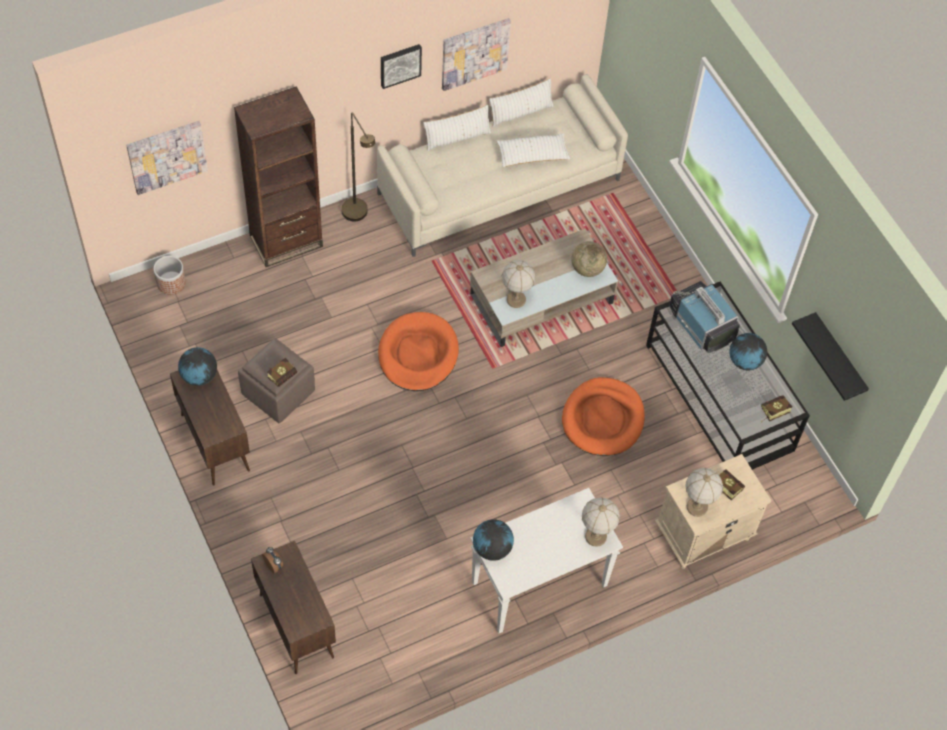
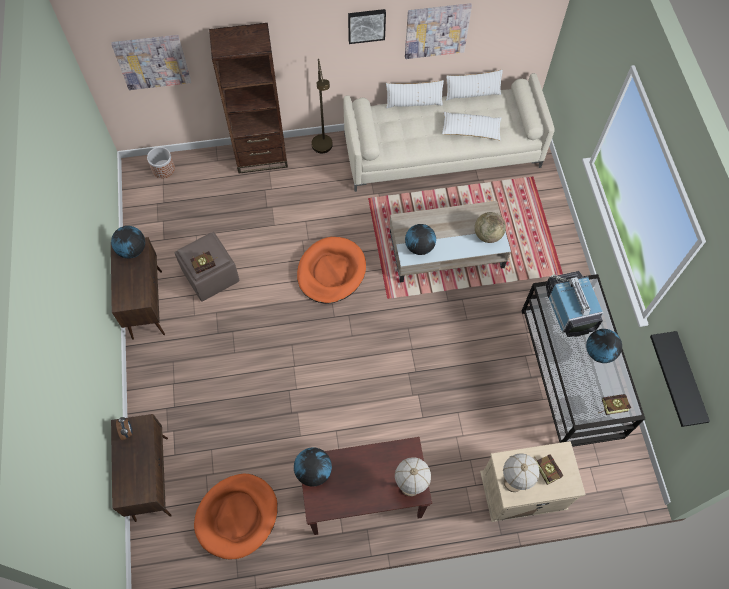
camera: 20 degrees right, 5 degrees up
(516, 299) = (419, 247): table lamp -> globe
(538, 585) = (363, 500): white console table -> brown console table
(603, 419) = (465, 365): orange dog bed -> orange dog bed (237, 516)

